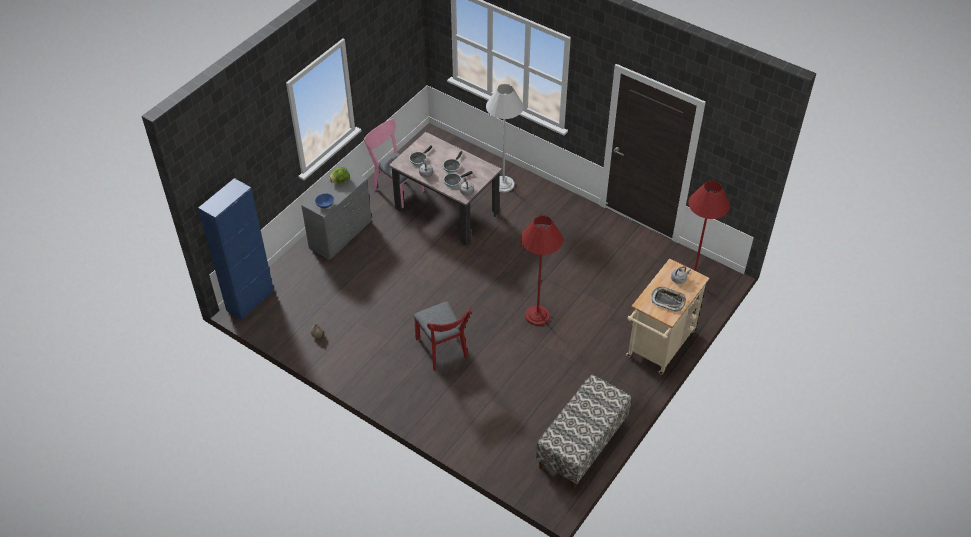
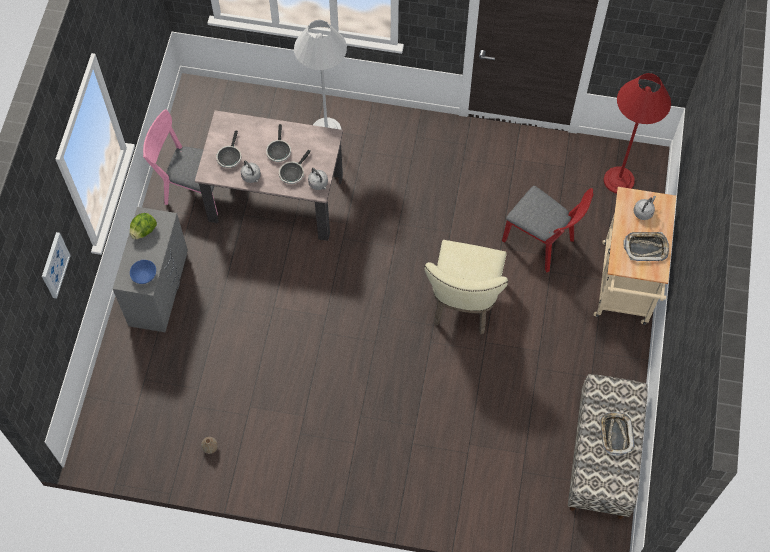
camera: 25 degrees left, 15 degrees up
(250, 300) = (95, 435): blue cabinet -> none
(260, 153) = (54, 265): none -> picture
(443, 351) = (377, 402): red chair -> red chair (542, 243)
(537, 315) = (464, 304): red floor lamp -> beige chair
(589, 417) = (615, 434): none -> tray

